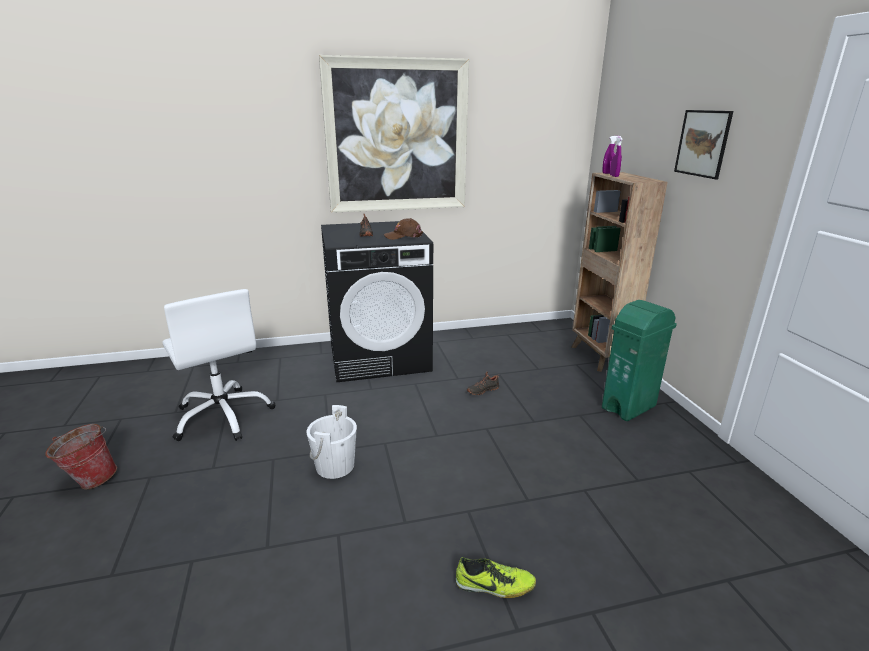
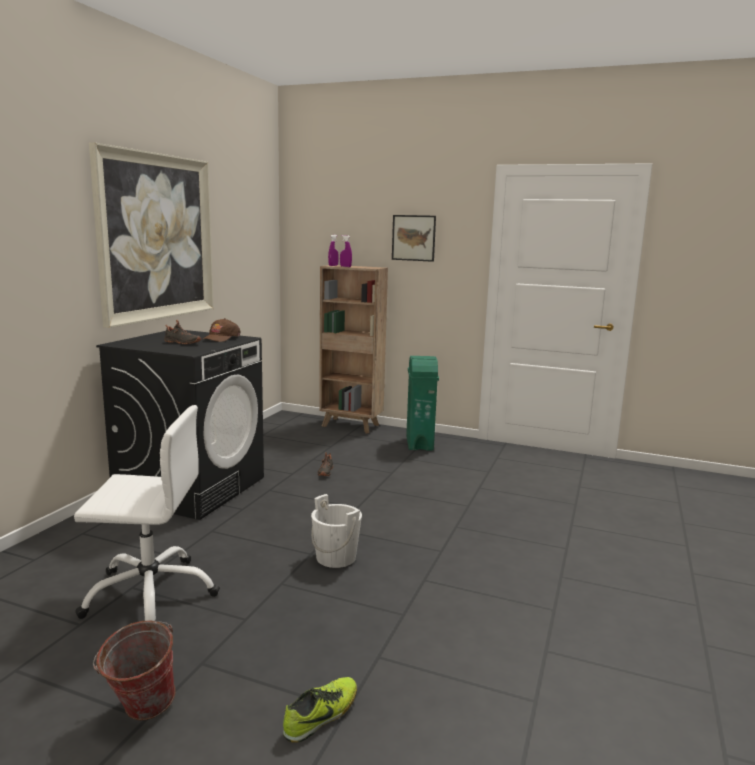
camera: 55 degrees left, 10 degrees down
(494, 586) = (529, 542): shoe -> shoe (322, 715)

